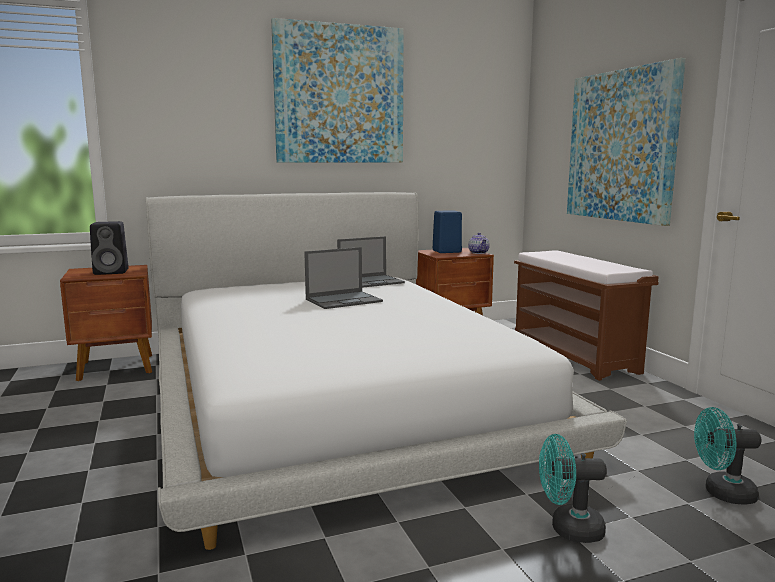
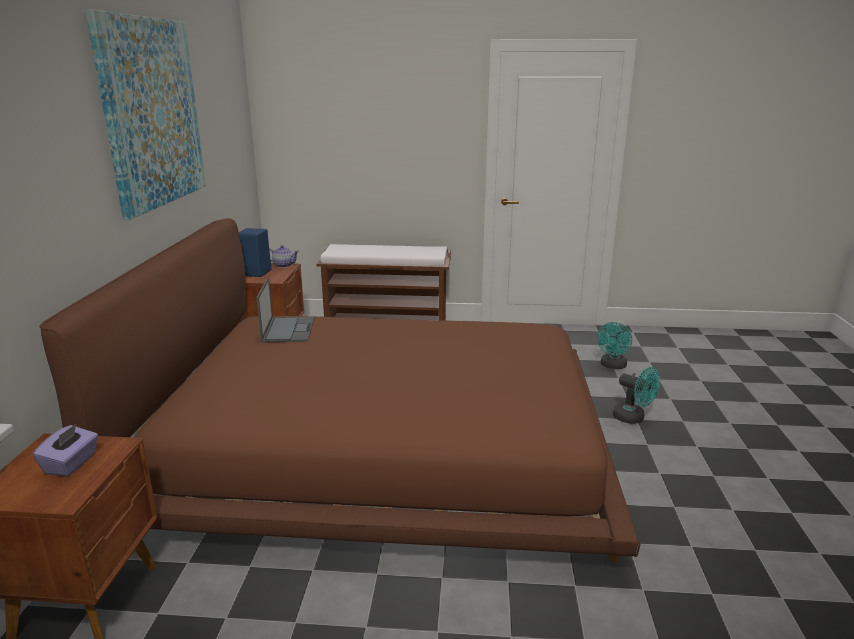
camera: 65 degrees left, 10 degrees up
(112, 272) = (71, 464): black speaker -> purple tissue box
(337, 398) = (379, 447): white bed -> brown bed
(344, 300) = (357, 355): laptop -> none
(568, 529) = (633, 418): turquoise fan -> turquoise fan turned 75 degrees counterclockwise
(620, 146) = (394, 149): picture -> none

